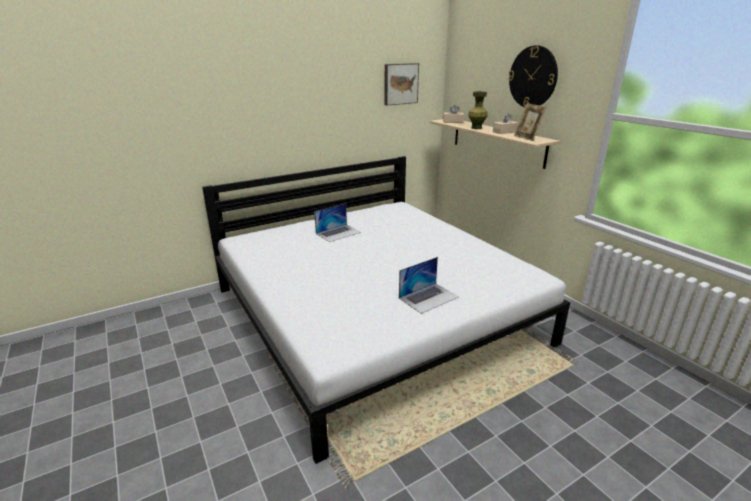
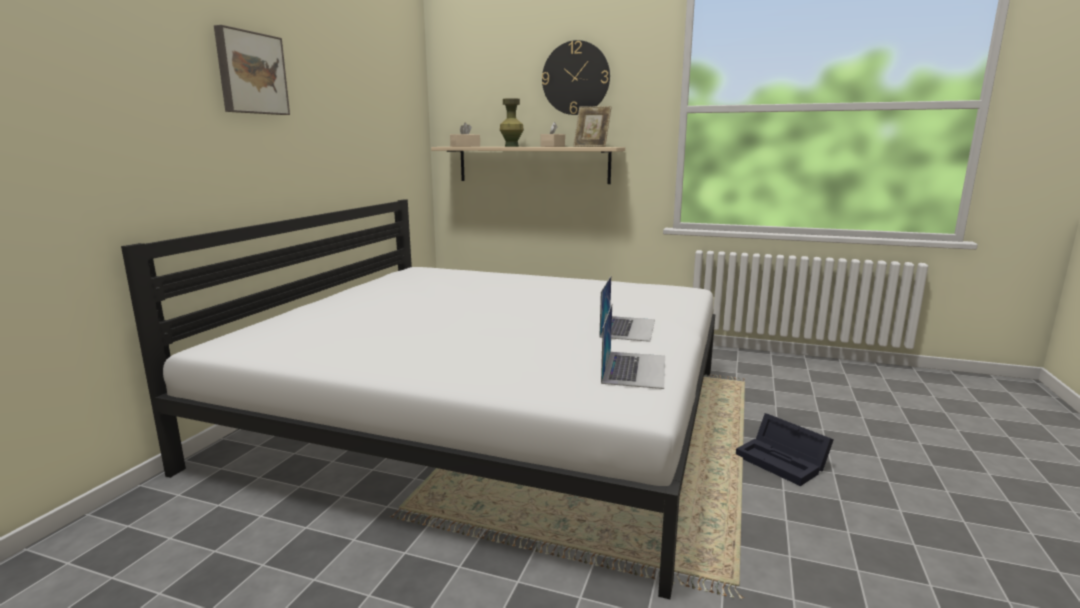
camera: 40 degrees left, 10 degrees down
(338, 233) = (388, 305): laptop -> laptop (634, 369)
(400, 84) = (388, 93): picture -> picture (250, 73)
(500, 435) = (784, 462): none -> black storage box

